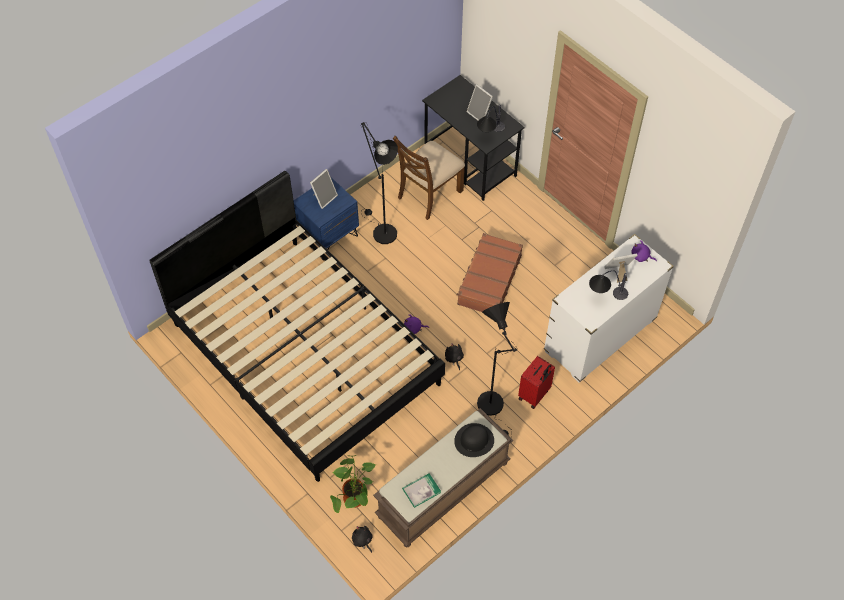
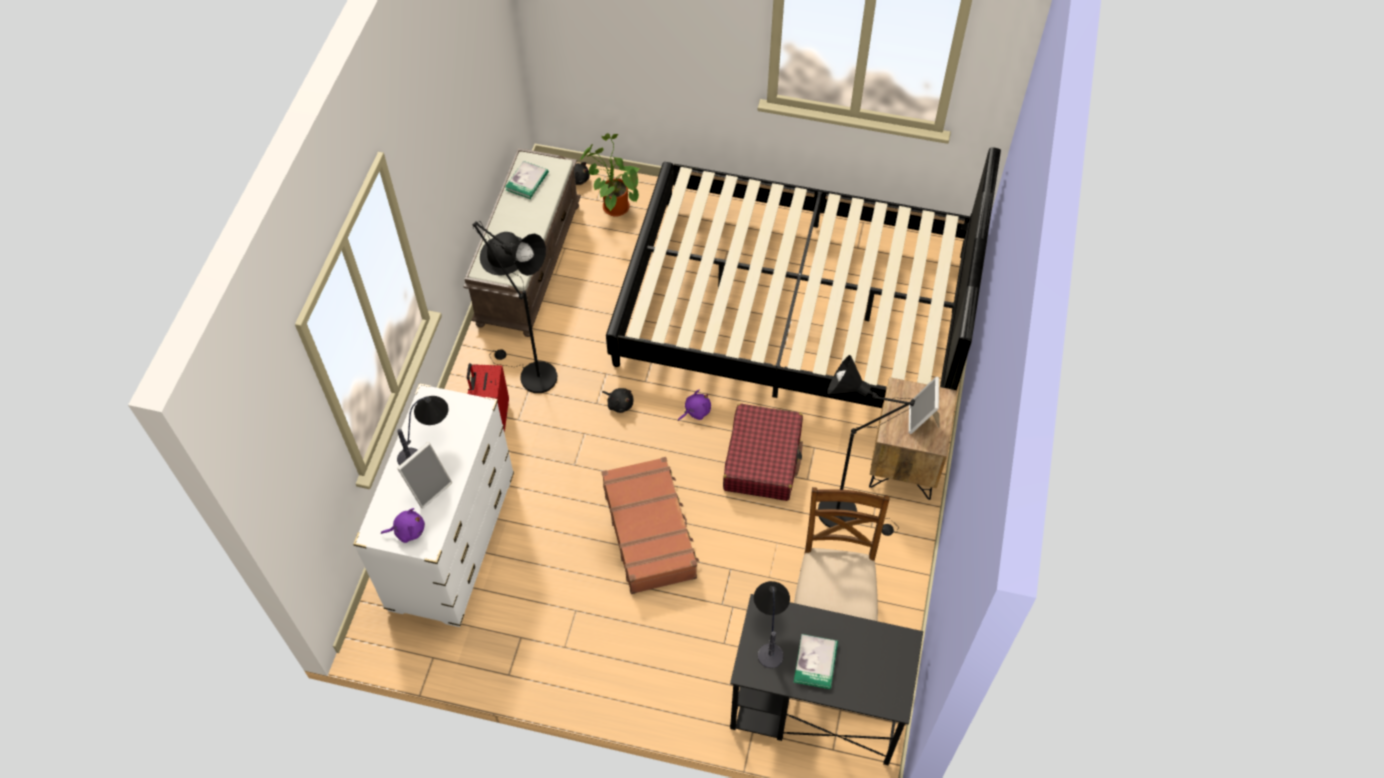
camera: 145 degrees right, 0 degrees up
(328, 236) = (905, 463): blue nightstand -> brown nightstand
(399, 281) = (763, 459): none -> red suitcase
(480, 114) = (815, 662): picture frame -> book

